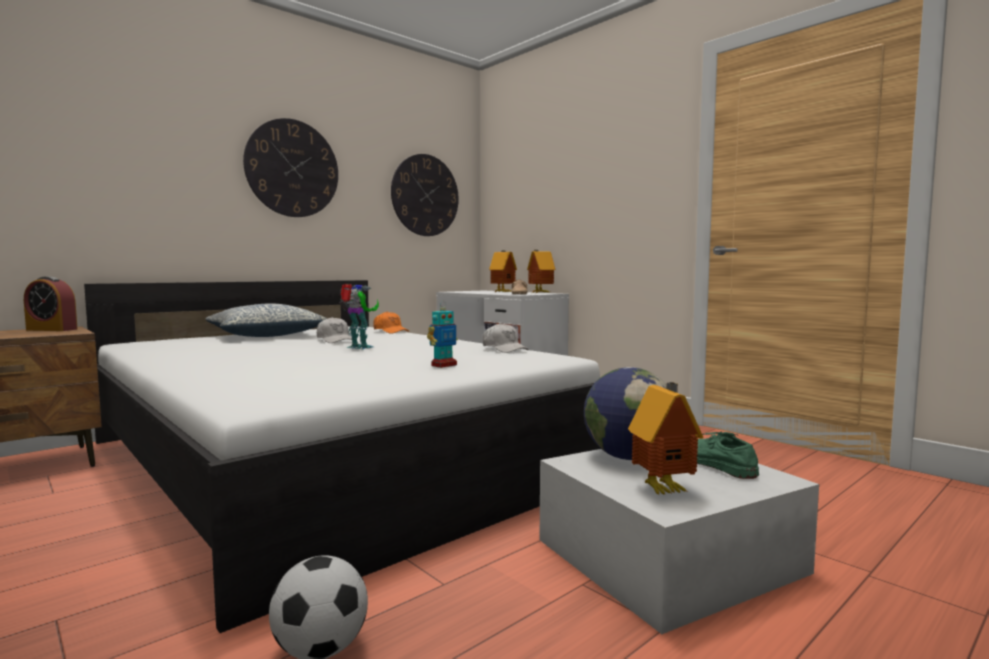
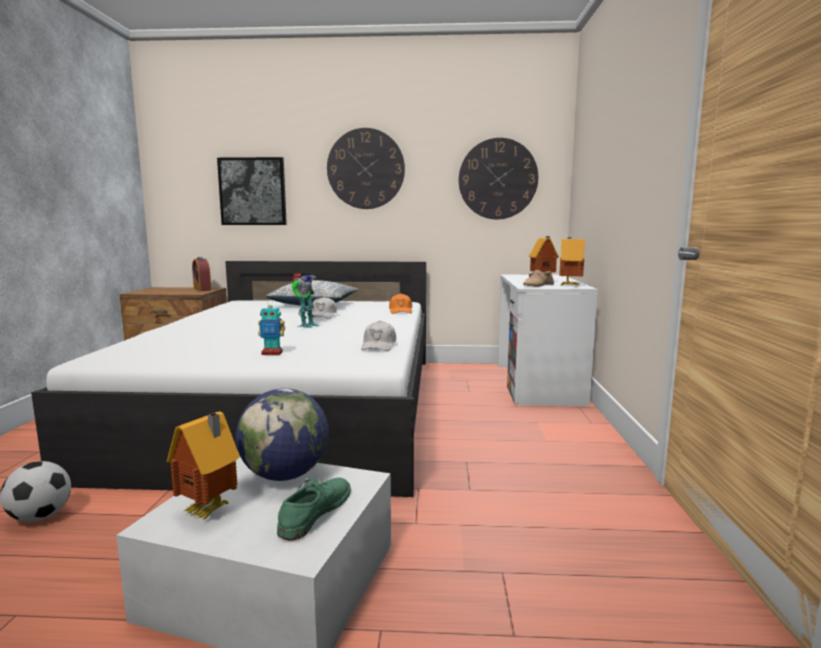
camera: 45 degrees right, 5 degrees up
(128, 180) = (253, 191): none -> picture
(359, 348) = (306, 325): toy robot -> toy robot turned 45 degrees clockwise

